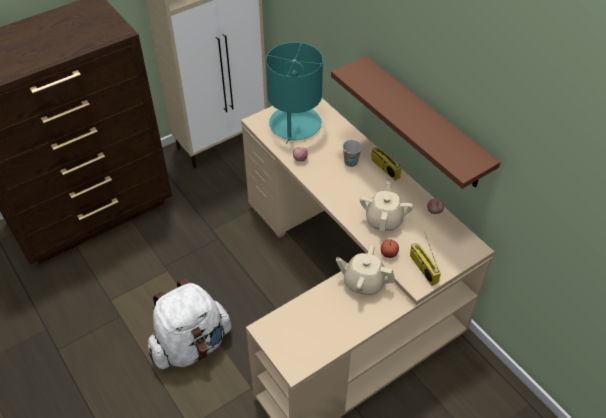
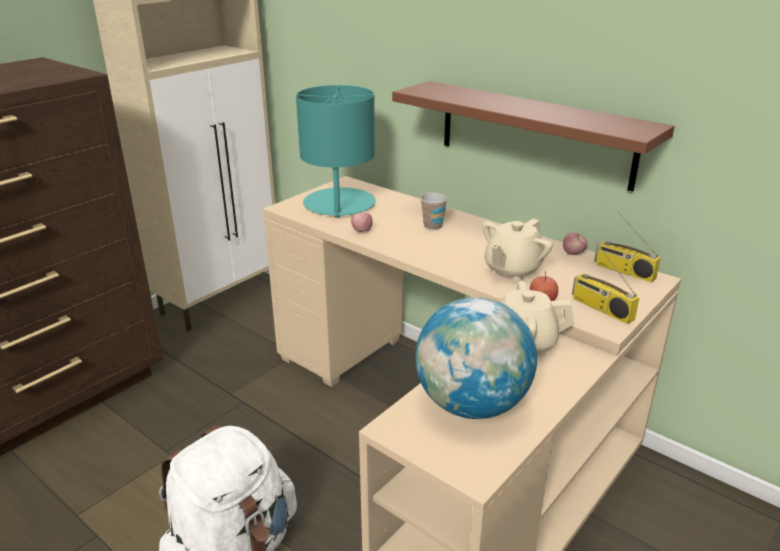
camera: 15 degrees left, 20 degrees down
(312, 323) = (471, 405): none -> globe
(384, 168) = (480, 225): radio -> radio (623, 271)
(384, 220) = (512, 270): beige teapot -> beige teapot turned 135 degrees counterclockwise

